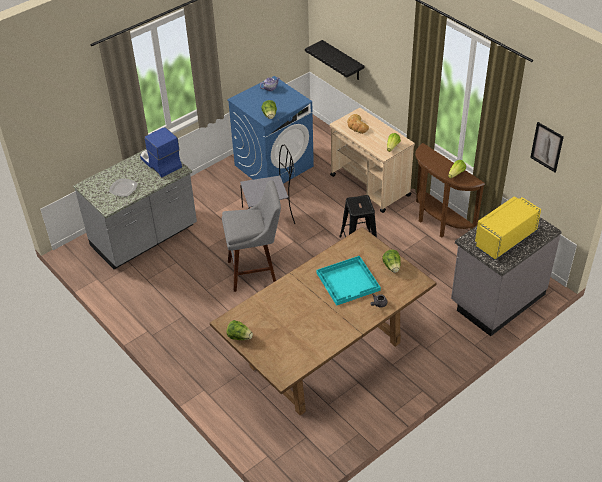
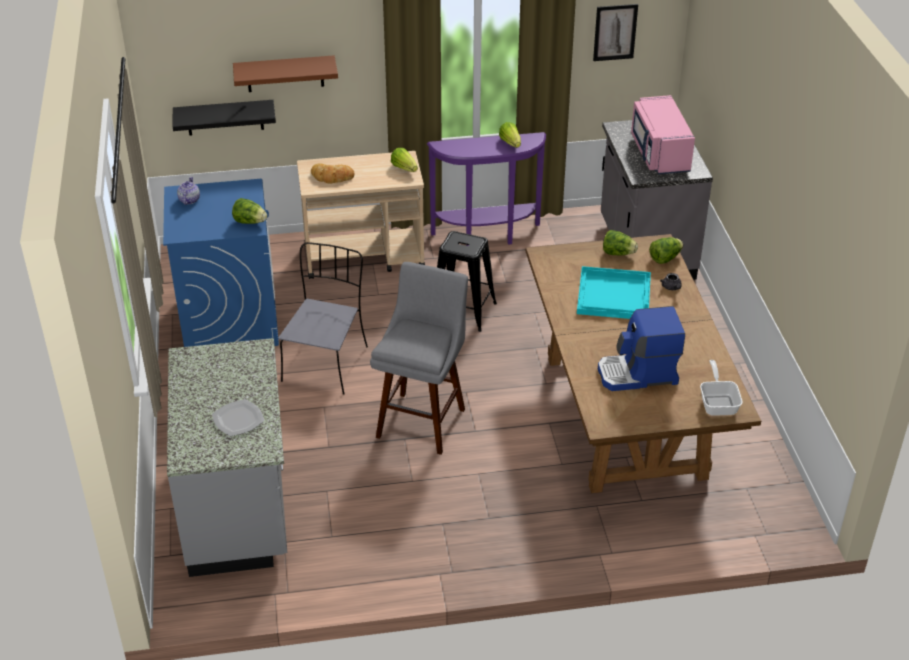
camera: 60 degrees left, 5 degrees down
(160, 163) = (221, 362): coffee machine -> coffee machine (638, 374)
(239, 337) = (639, 421): lettuce -> lettuce (665, 258)
(282, 365) = (718, 402): none -> frying pan
(371, 54) = (285, 74): none -> brown shelf
(438, 224) = (487, 236): brown console table -> purple console table
(504, 239) = (659, 153): yellow microwave -> pink microwave

